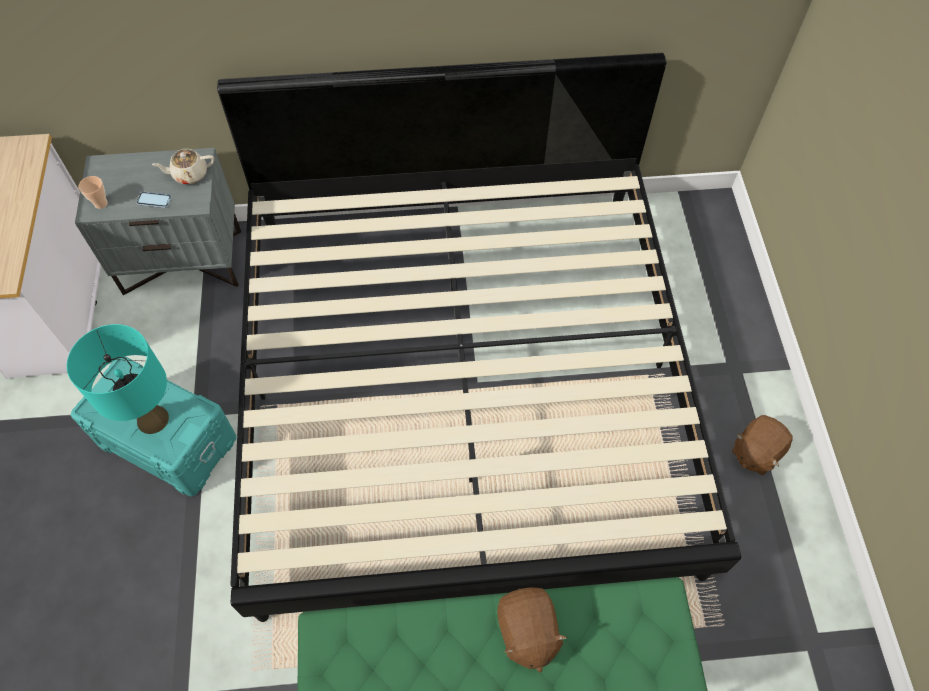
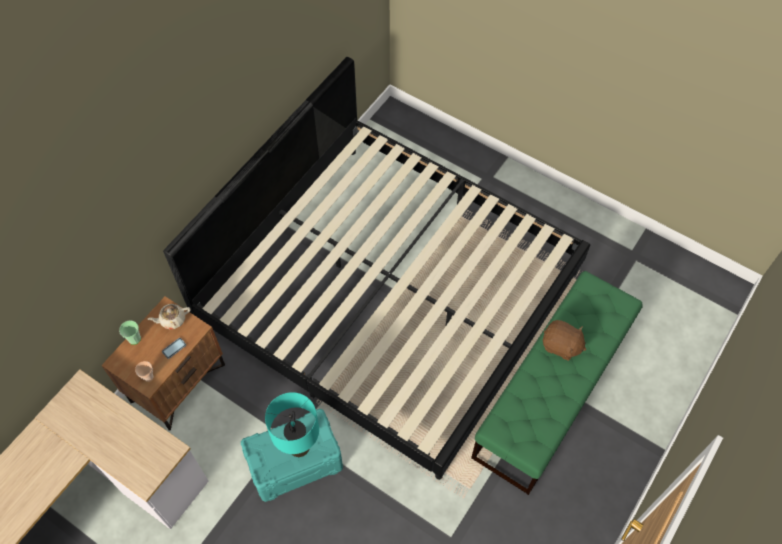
camera: 50 degrees left, 0 degrees up
(139, 159) = (134, 339): none -> cup
(184, 260) = (177, 382): grey nightstand -> brown nightstand
(189, 174) = (172, 320): beige teapot -> beige teapot turned 45 degrees clockwise
(755, 452) = (535, 204): brown plush toy -> none

